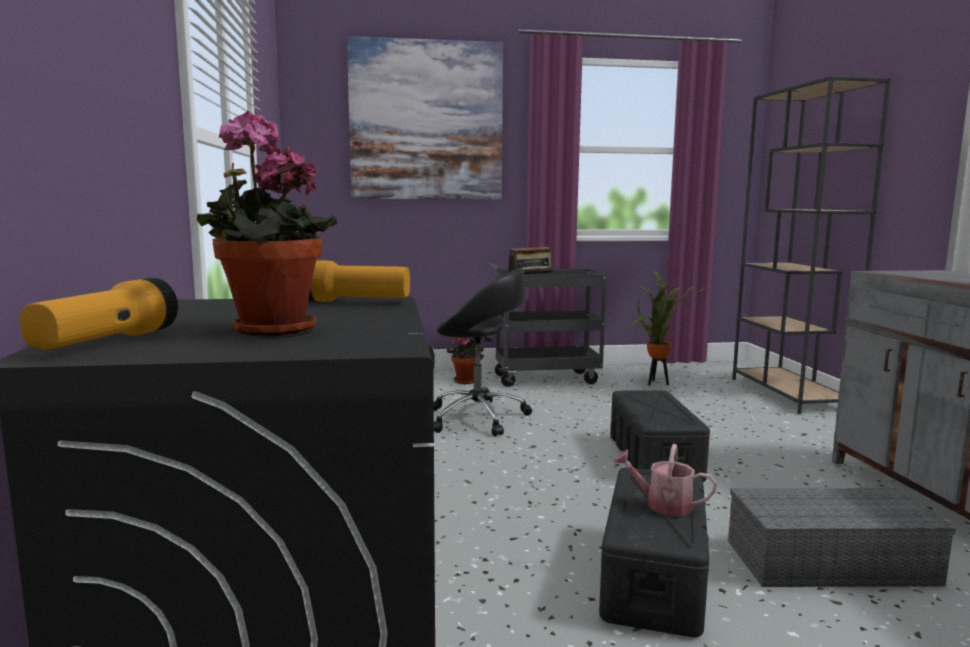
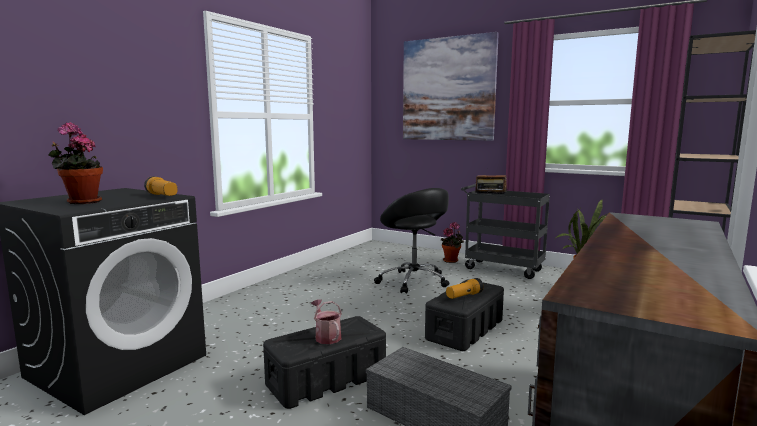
camera: 40 degrees right, 0 degrees up
(106, 342) = (40, 200): flashlight -> flashlight (464, 296)

